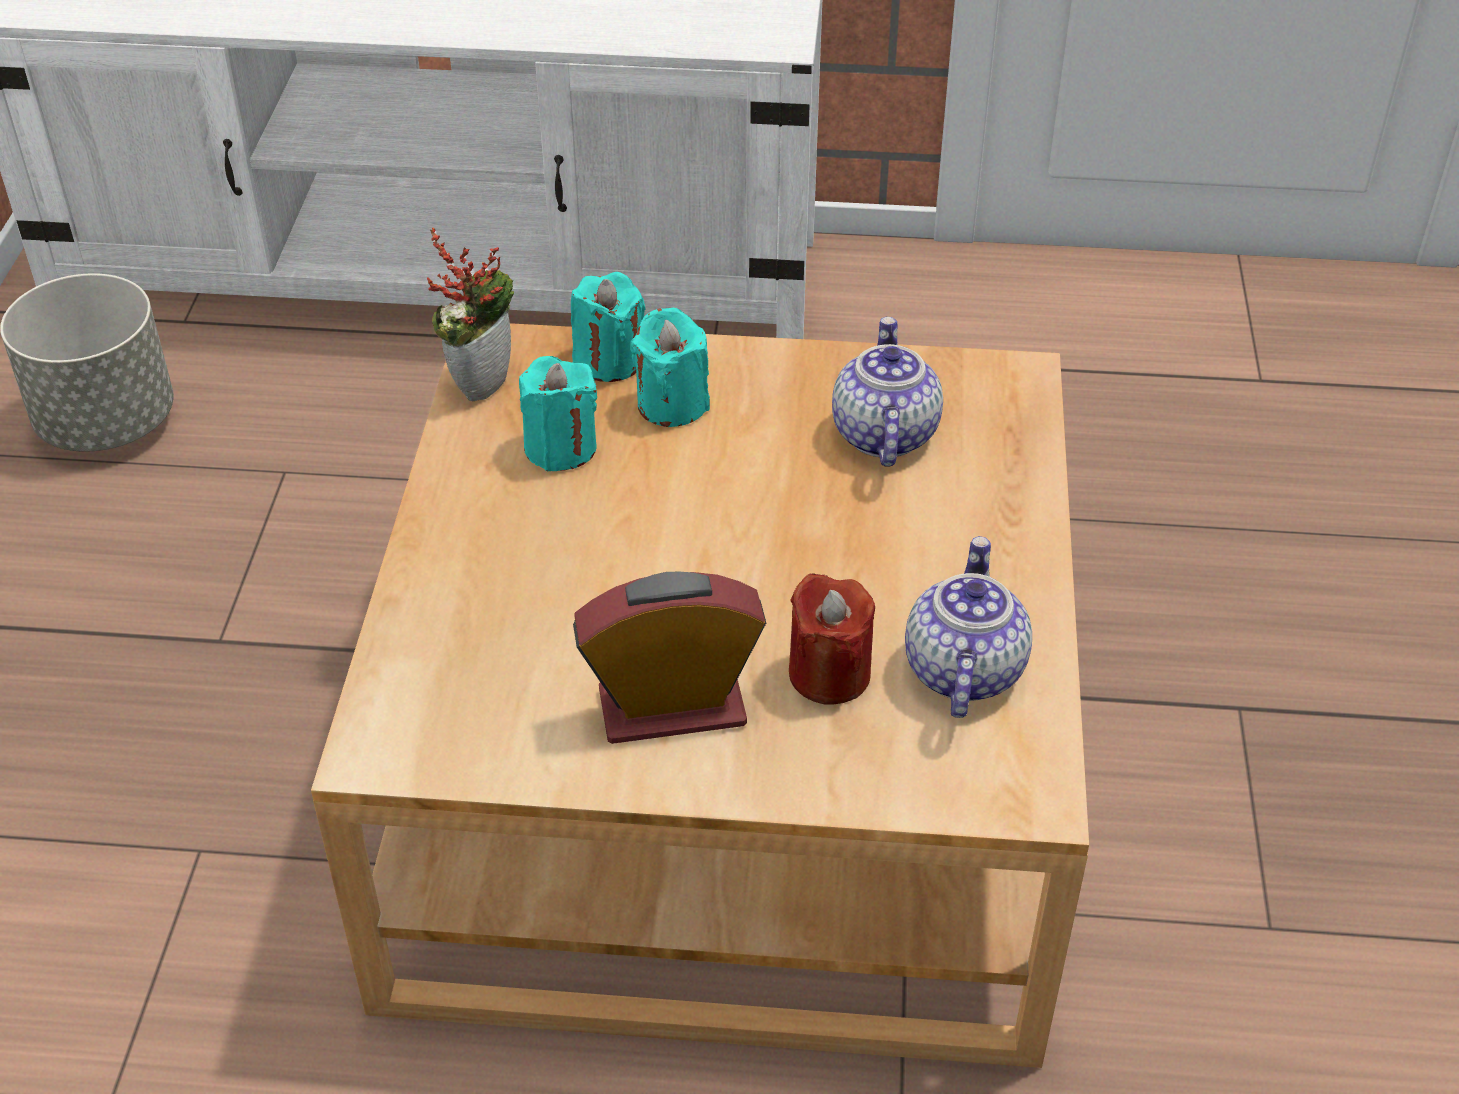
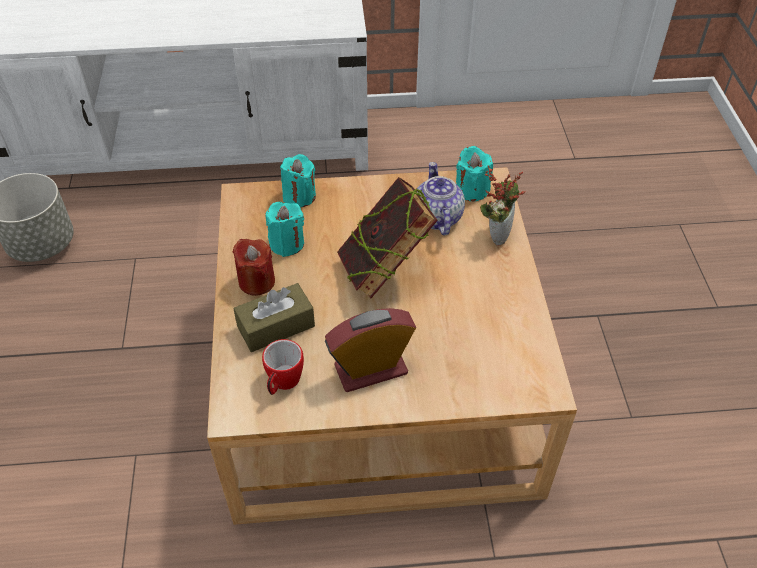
camera: 10 degrees left, 5 degrees up
(481, 380) = (240, 214): potted plant -> potted plant (496, 233)
(486, 710) = (283, 383): none -> mug
(499, 601) = (276, 326): none -> brown tissue box
(672, 404) = (334, 214): turquoise candle -> turquoise candle (471, 190)
(748, 523) = (385, 271): none -> book
(829, 674) = (440, 342): red candle -> red candle (256, 281)
(962, 669) = (500, 331): teapot -> none

